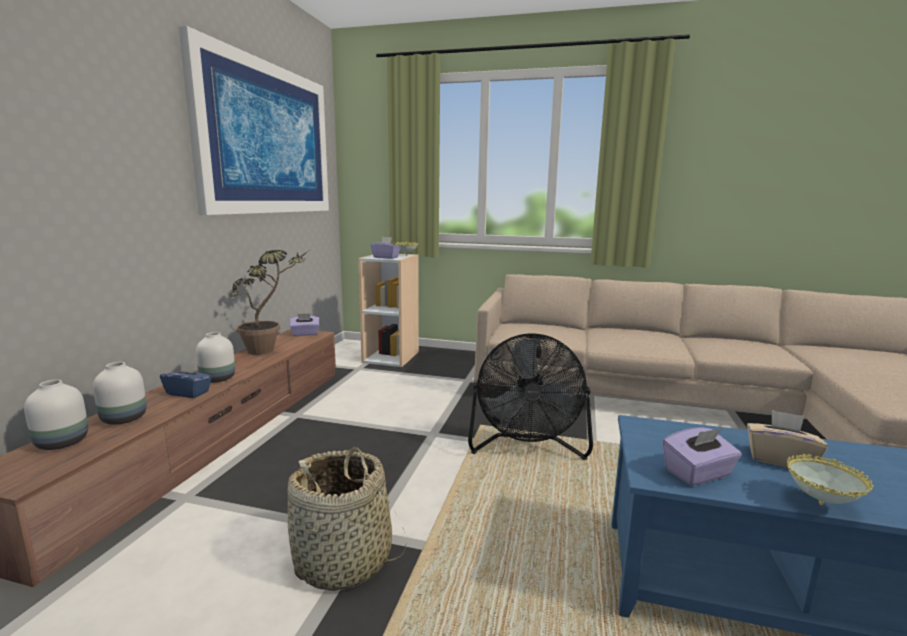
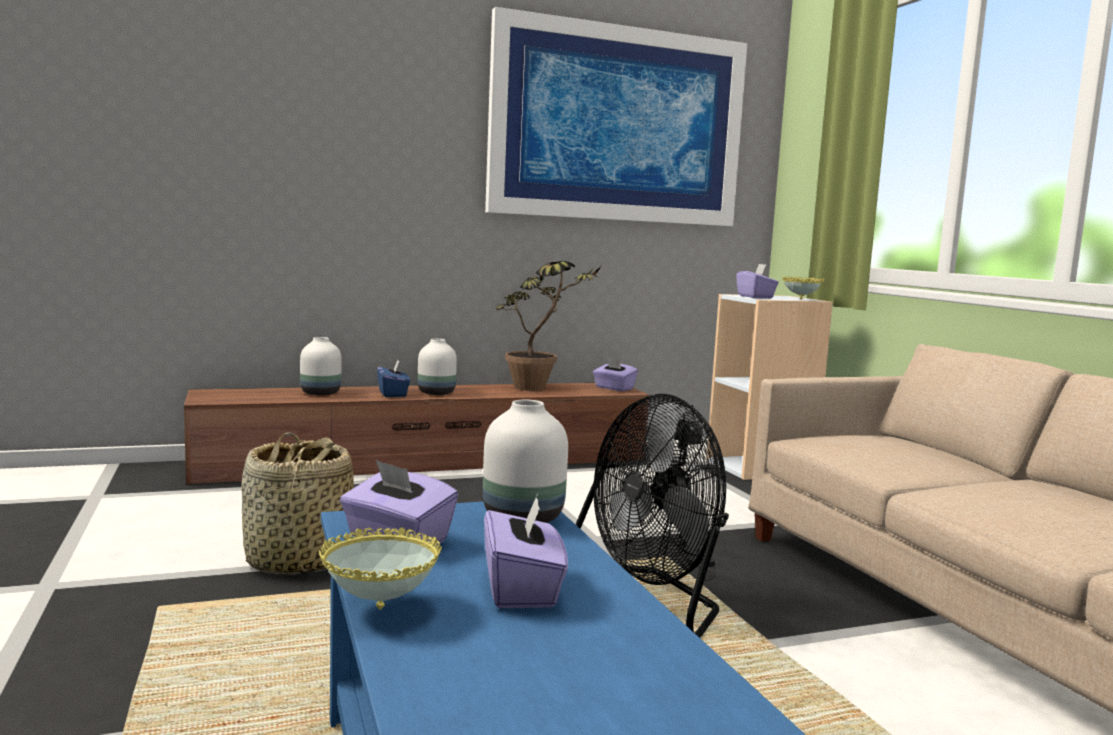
camera: 55 degrees right, 5 degrees down
(62, 442) = (266, 392): white vase -> white vase (523, 517)
(779, 459) = (522, 589): beige tissue box -> purple tissue box

